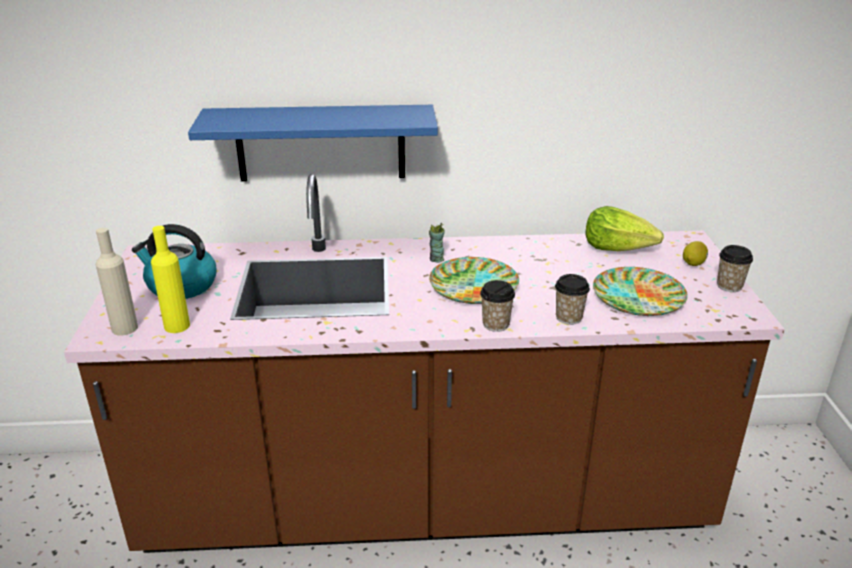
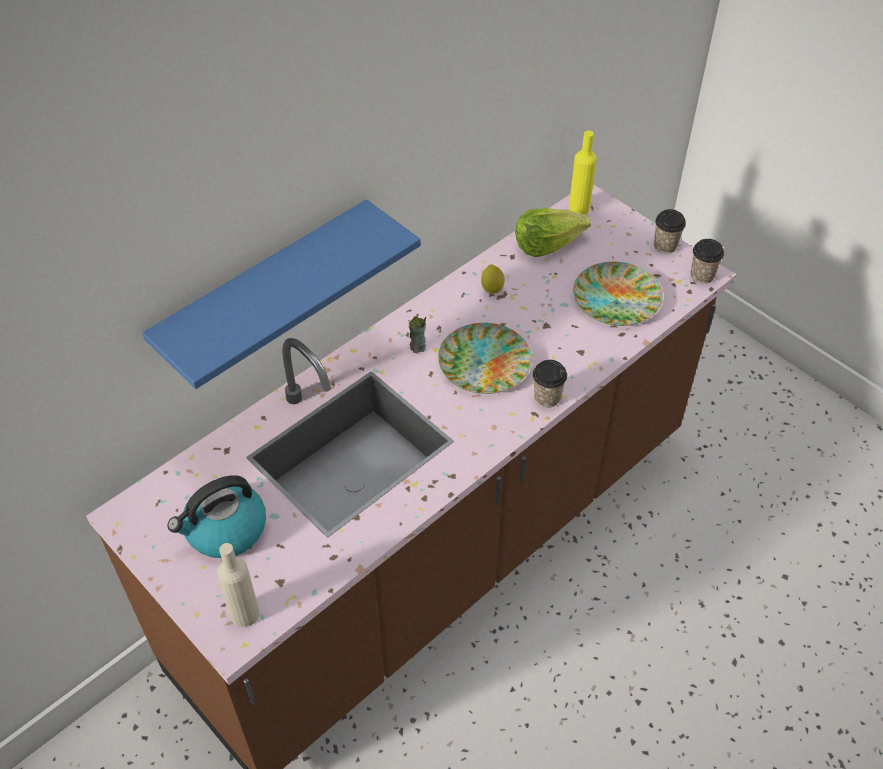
camera: 40 degrees left, 20 degrees up
(177, 326) = (290, 577): yellow bottle -> yellow bottle (579, 208)
(568, 317) = (590, 355): cup -> cup (702, 275)
(693, 263) = (618, 231): lemon -> lemon (492, 287)

